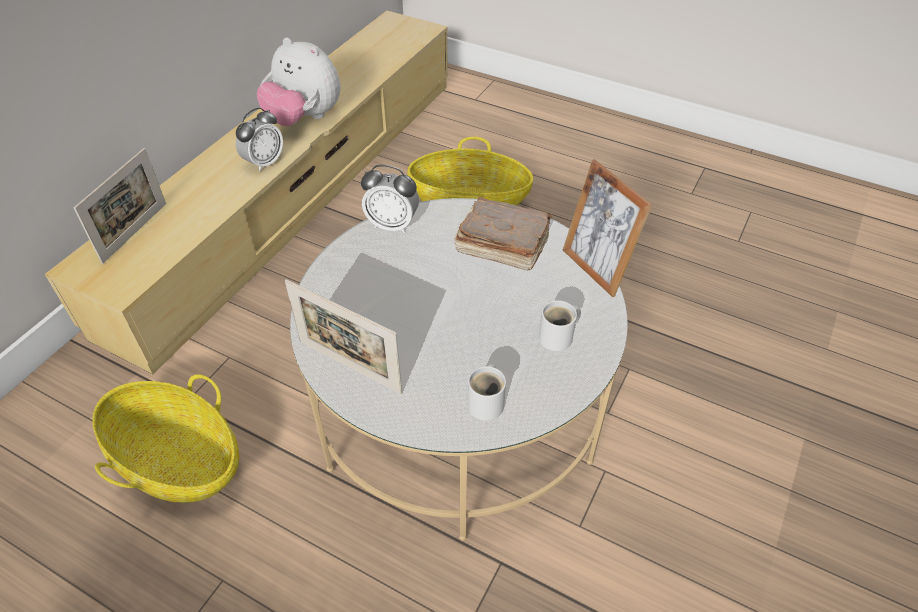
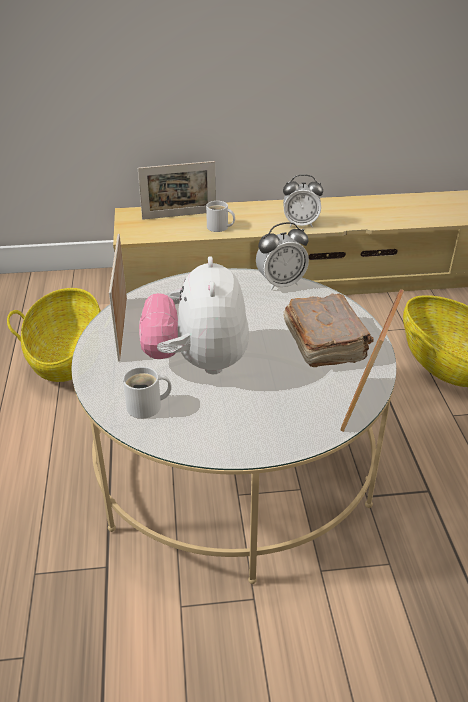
camera: 55 degrees right, 10 degrees down
(304, 118) = (367, 216): plush toy -> plush toy (197, 362)
(392, 224) = (281, 283): alarm clock -> alarm clock turned 90 degrees counterclockwise
(559, 337) = (256, 417): white mug -> white mug (219, 227)

